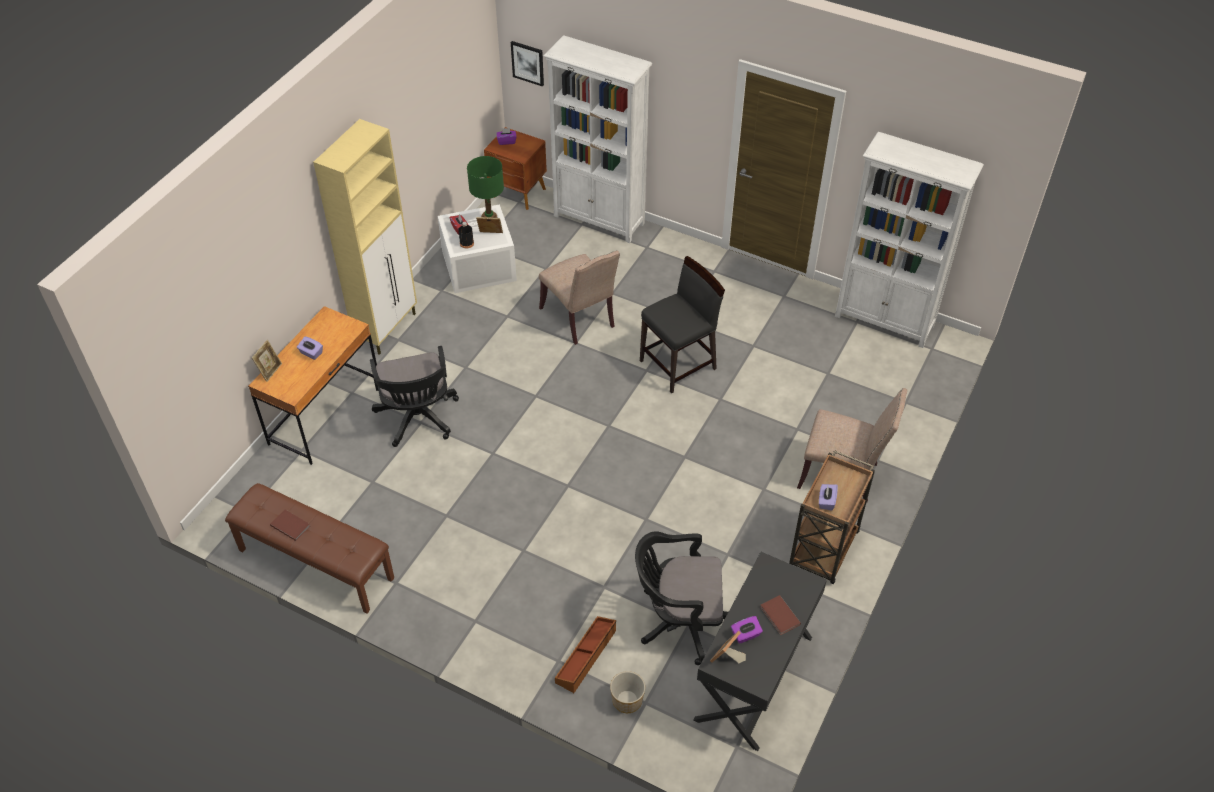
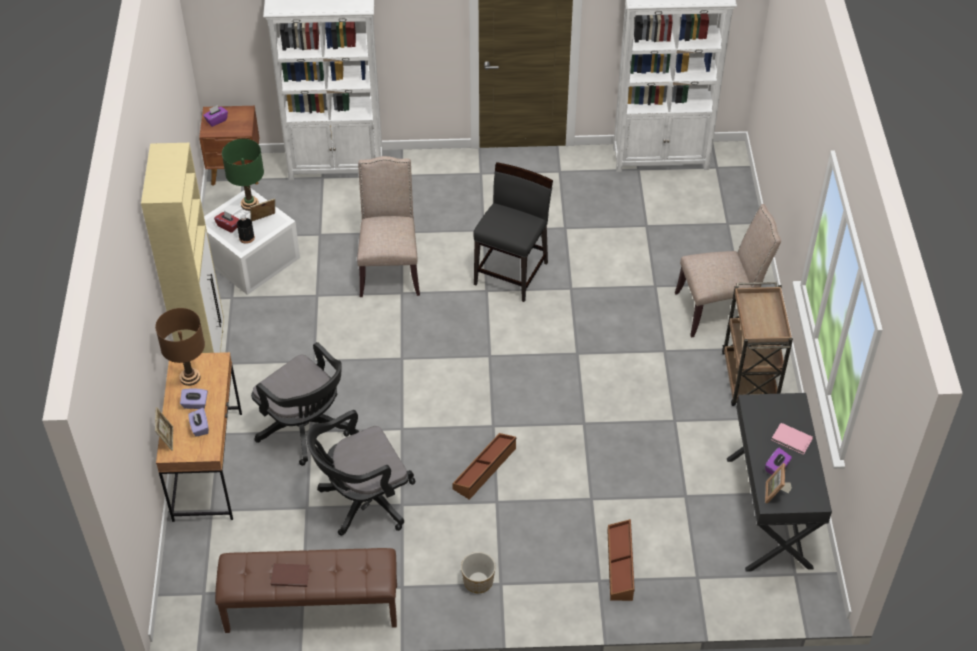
camera: 30 degrees left, 0 degrees up
(324, 331) = (190, 377): none -> brown table lamp
(528, 63) = (223, 30): picture -> none
(534, 518) = (485, 469): none -> brown storage box
(580, 319) = (389, 268): beige chair -> beige chair turned 120 degrees counterclockwise
(627, 701) = (681, 583): planter -> planter (478, 581)
(679, 621) = (676, 496): black office chair -> black office chair (362, 501)
(779, 616) = (792, 440): brown book -> pink book
(826, 501) = (760, 329): purple tissue box -> purple tissue box (199, 427)

